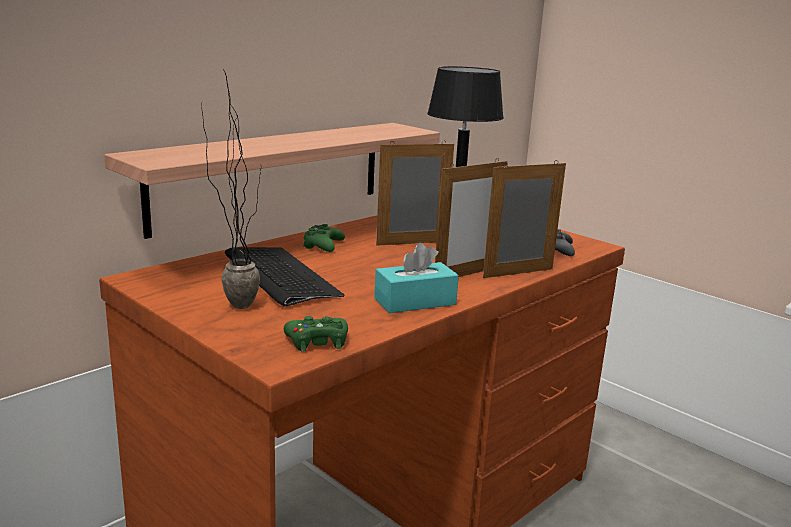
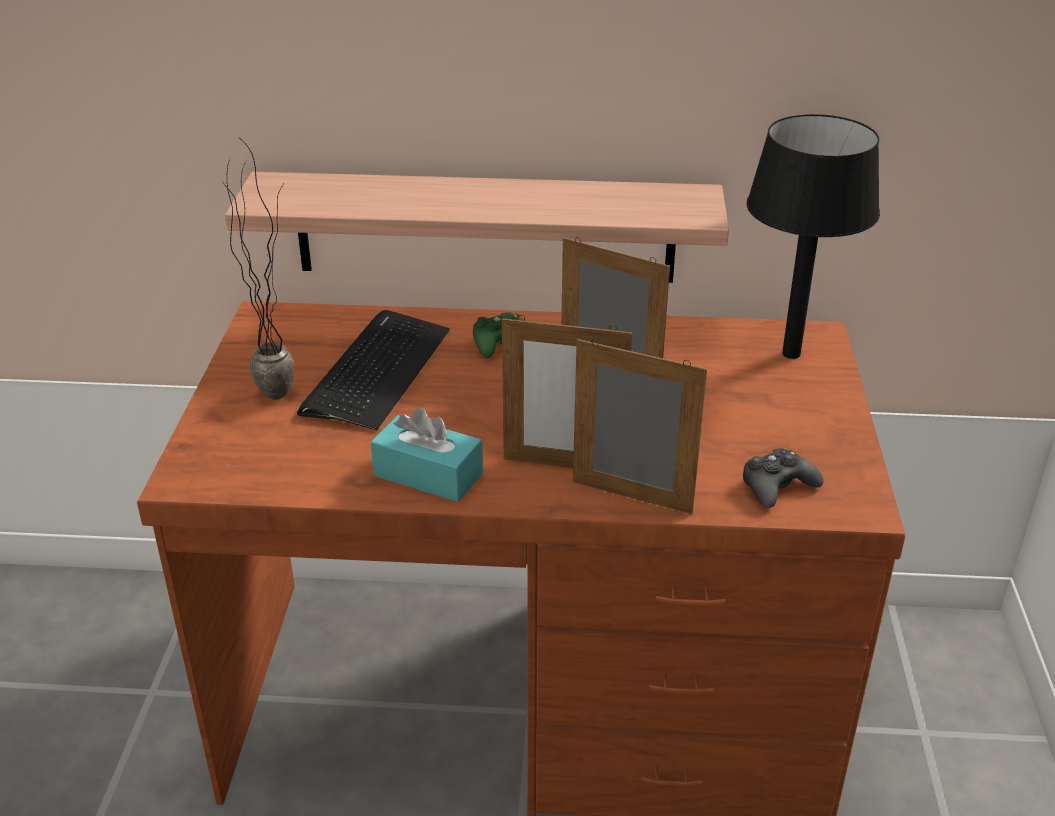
camera: 50 degrees right, 15 degrees up
(317, 341) = (251, 474): green game controller -> none

